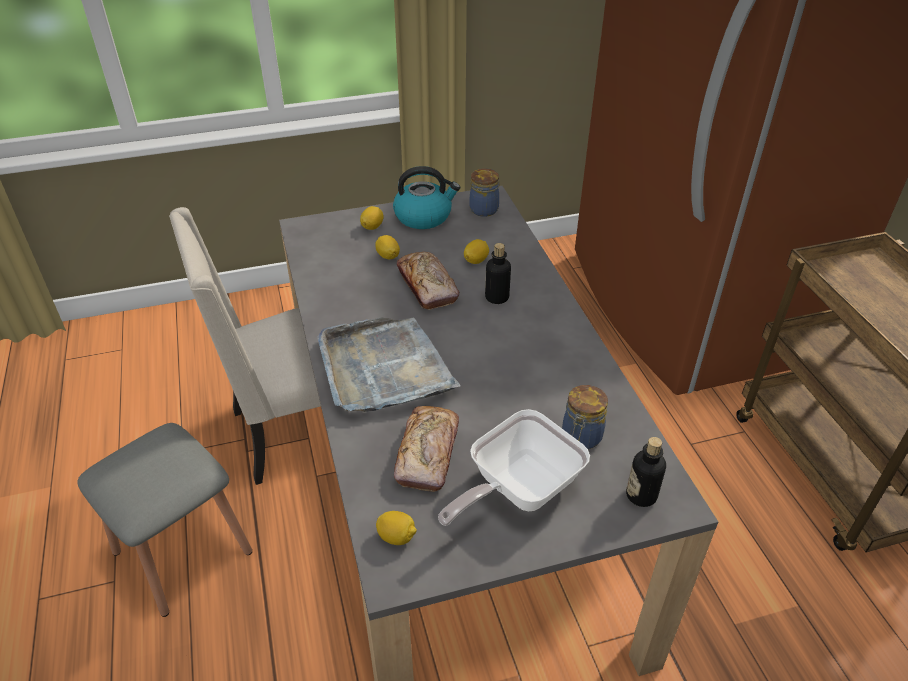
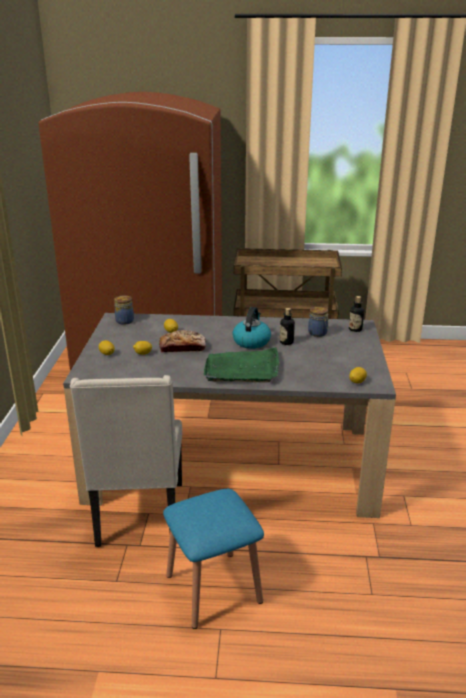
camera: 70 degrees left, 15 degrees down
(182, 552) = (213, 588): grey stool -> blue stool
(384, 368) = (242, 369): grey tray -> green tray
(424, 216) = (113, 337): kettle -> kettle (251, 341)
(428, 454) = (310, 367): bread -> none
(497, 297) = (207, 332): bottle -> bottle (286, 342)
(517, 490) = (341, 352): frying pan -> none

